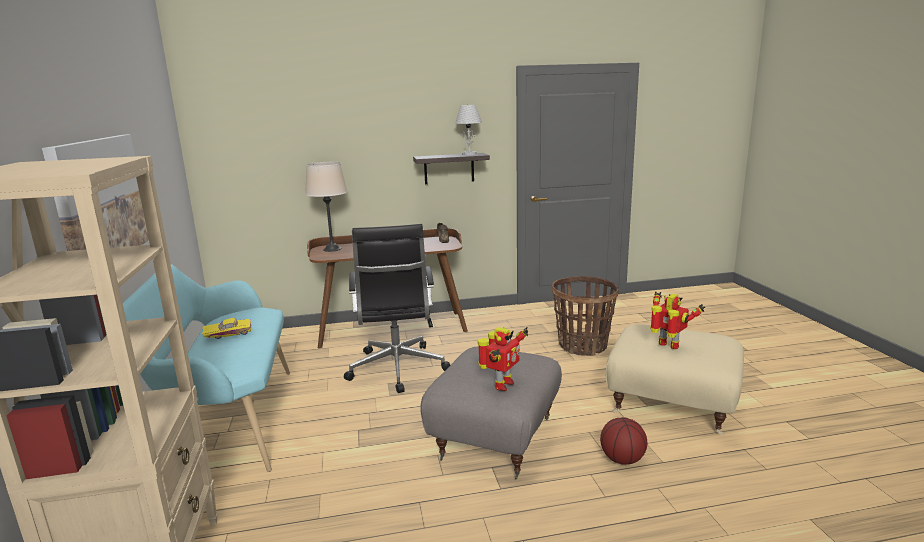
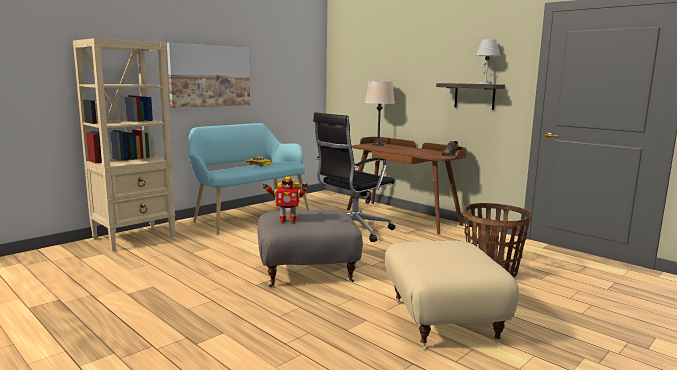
camera: 55 degrees right, 5 degrees down
(622, 459) = (331, 314): basketball -> none
(668, 346) = (428, 251): toy robot -> none

